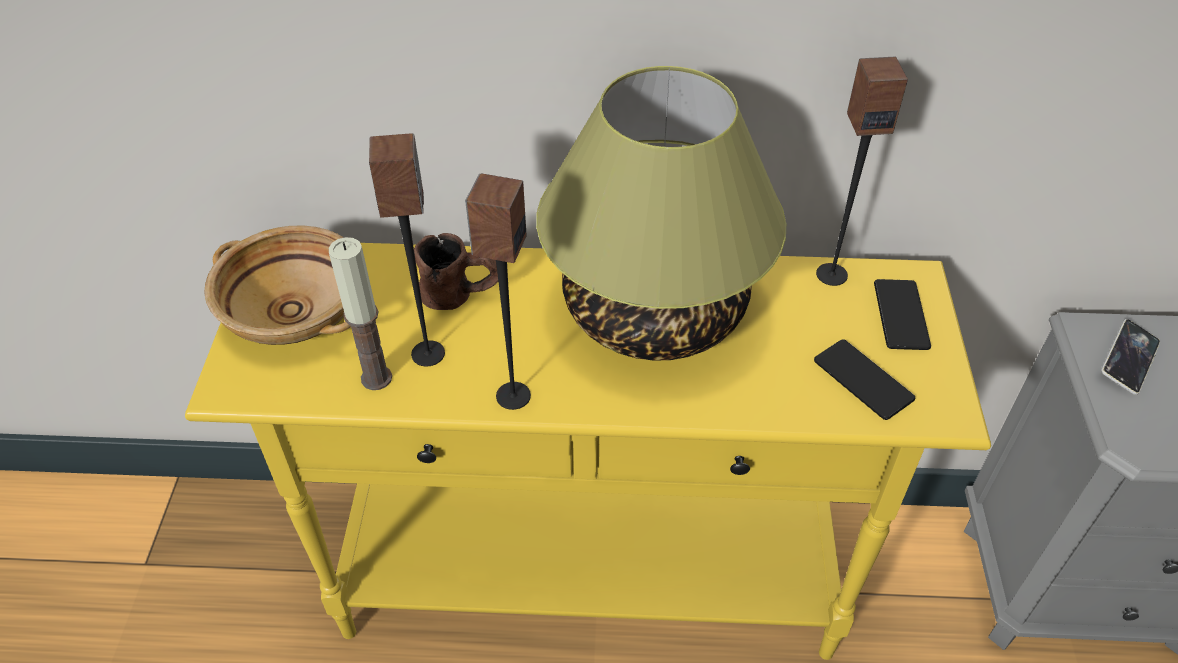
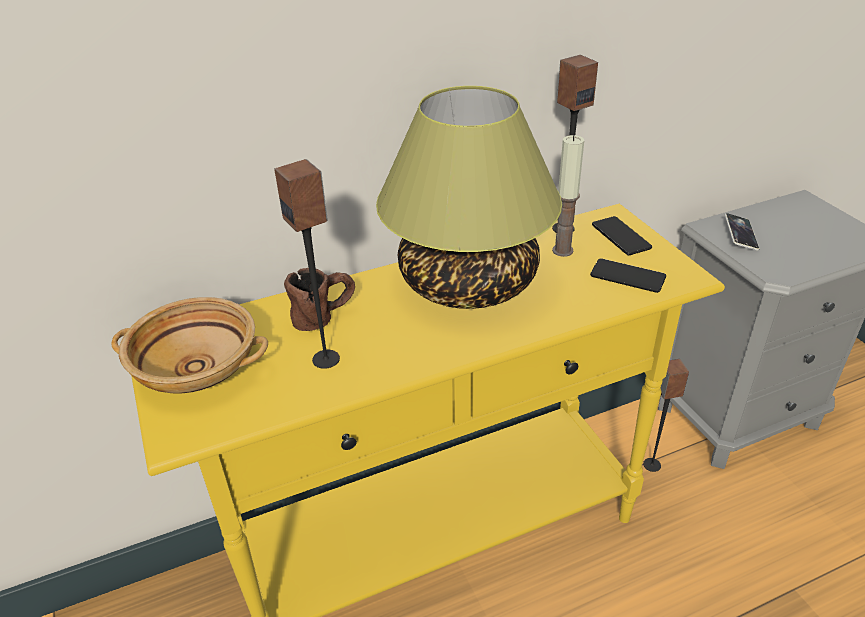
camera: 25 degrees left, 10 degrees down
(376, 378) = (297, 388): candle -> candle (562, 250)
(512, 395) = (409, 363): speaker -> speaker (651, 465)

